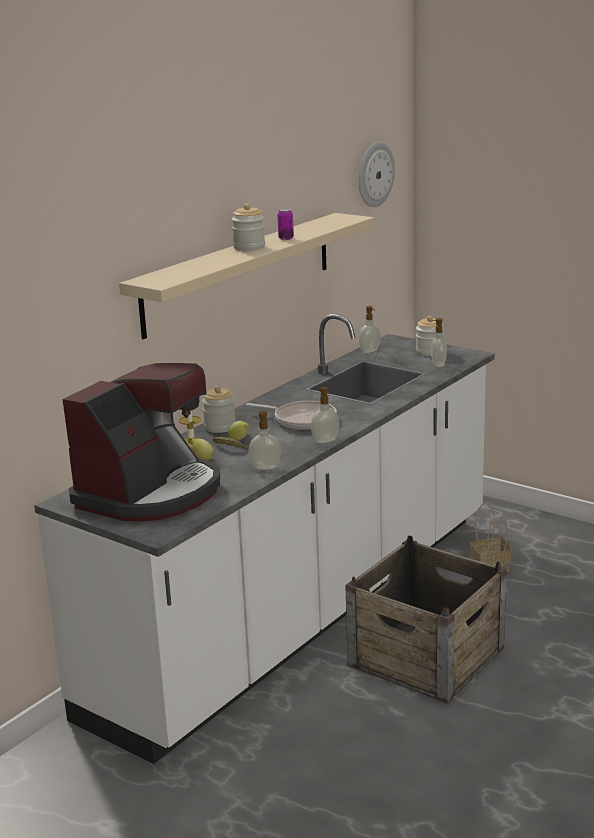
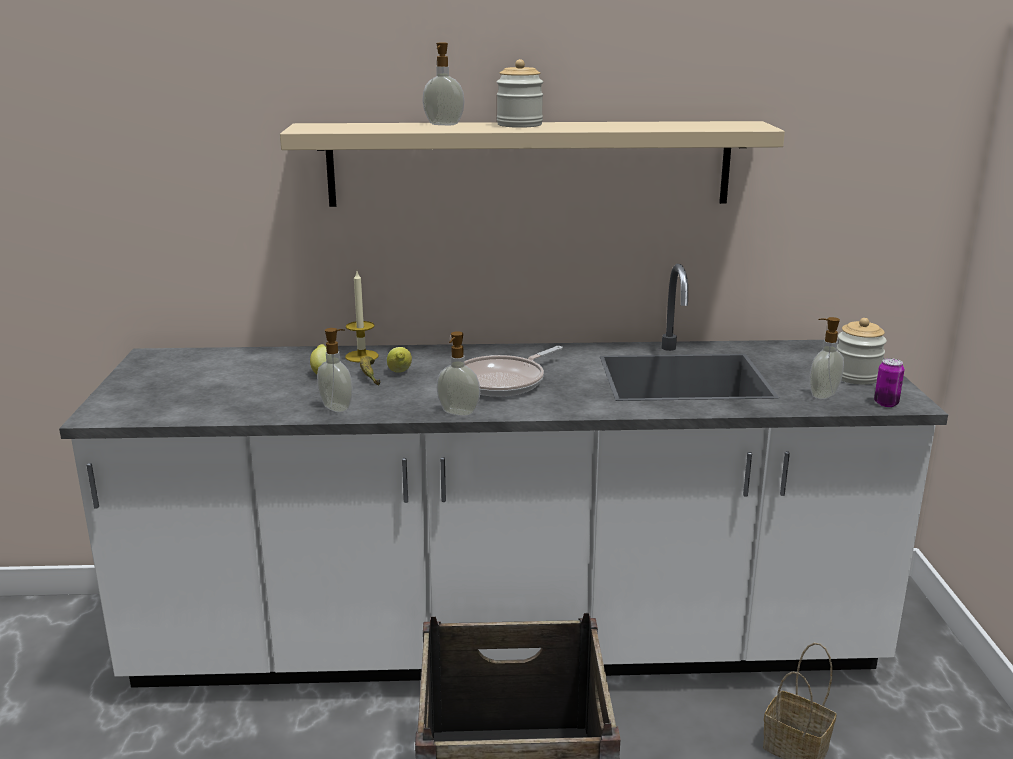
camera: 50 degrees right, 0 degrees up
(150, 493) = (205, 381): coffee machine -> none
(220, 427) = (423, 354): jar -> none
(286, 238) = (589, 126): can -> can (886, 403)
(301, 420) = (504, 382): frying pan -> frying pan turned 60 degrees clockwise
(370, 351) = (784, 348): soap dispenser -> soap dispenser (443, 124)
(374, 174) = (879, 78): wall clock -> none

